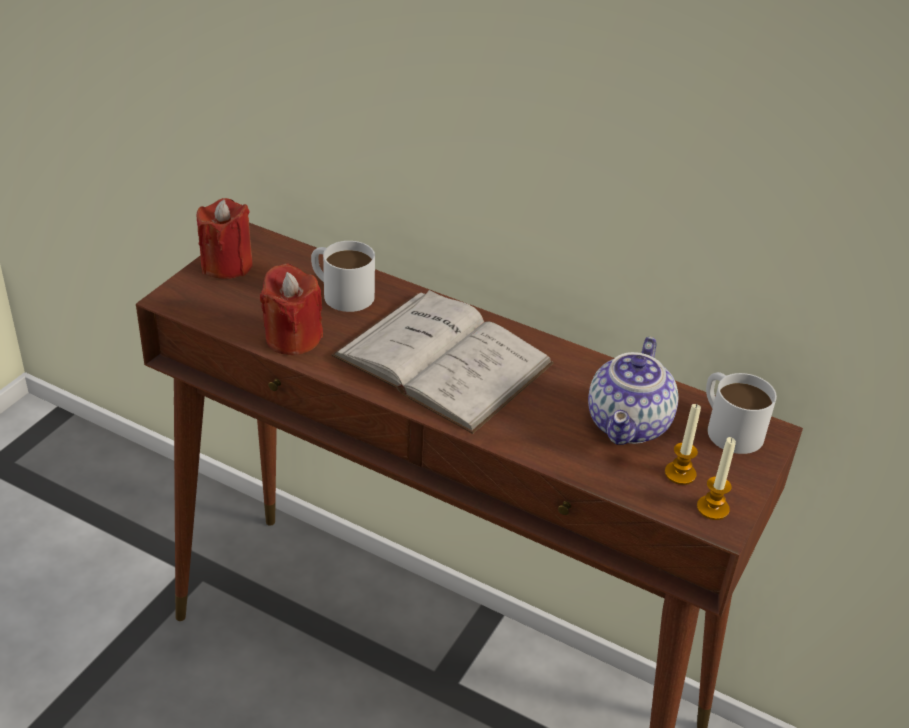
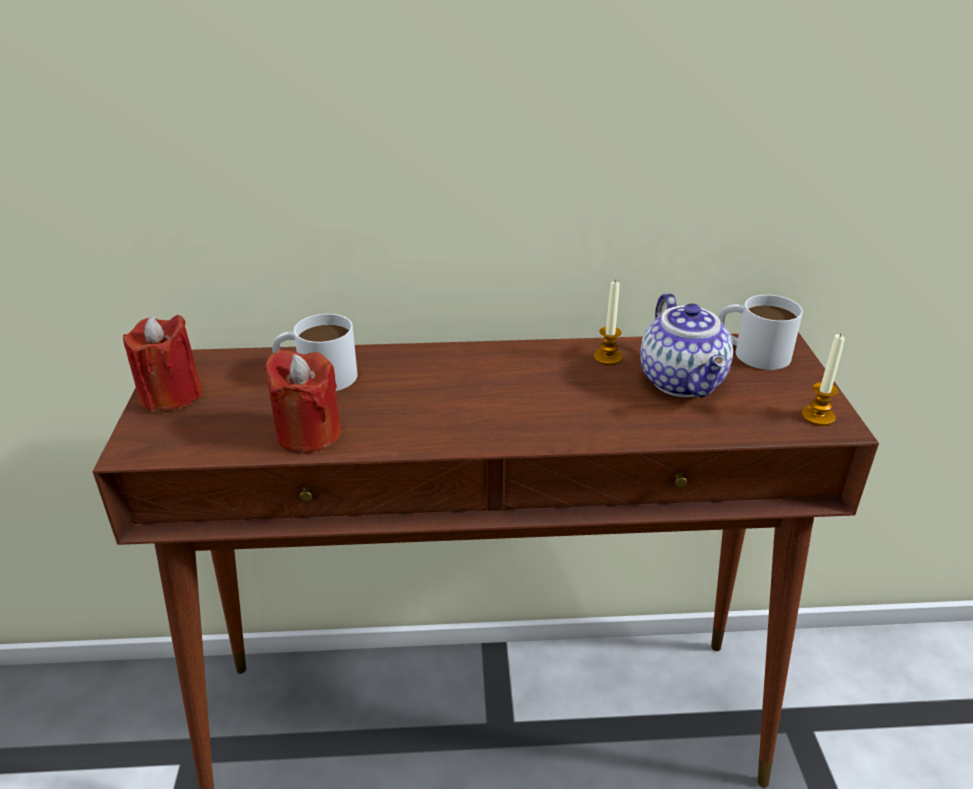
camera: 30 degrees left, 5 degrees down
(442, 360) = (473, 394): white book -> none
(680, 474) = (763, 401): candle -> candle (608, 357)

